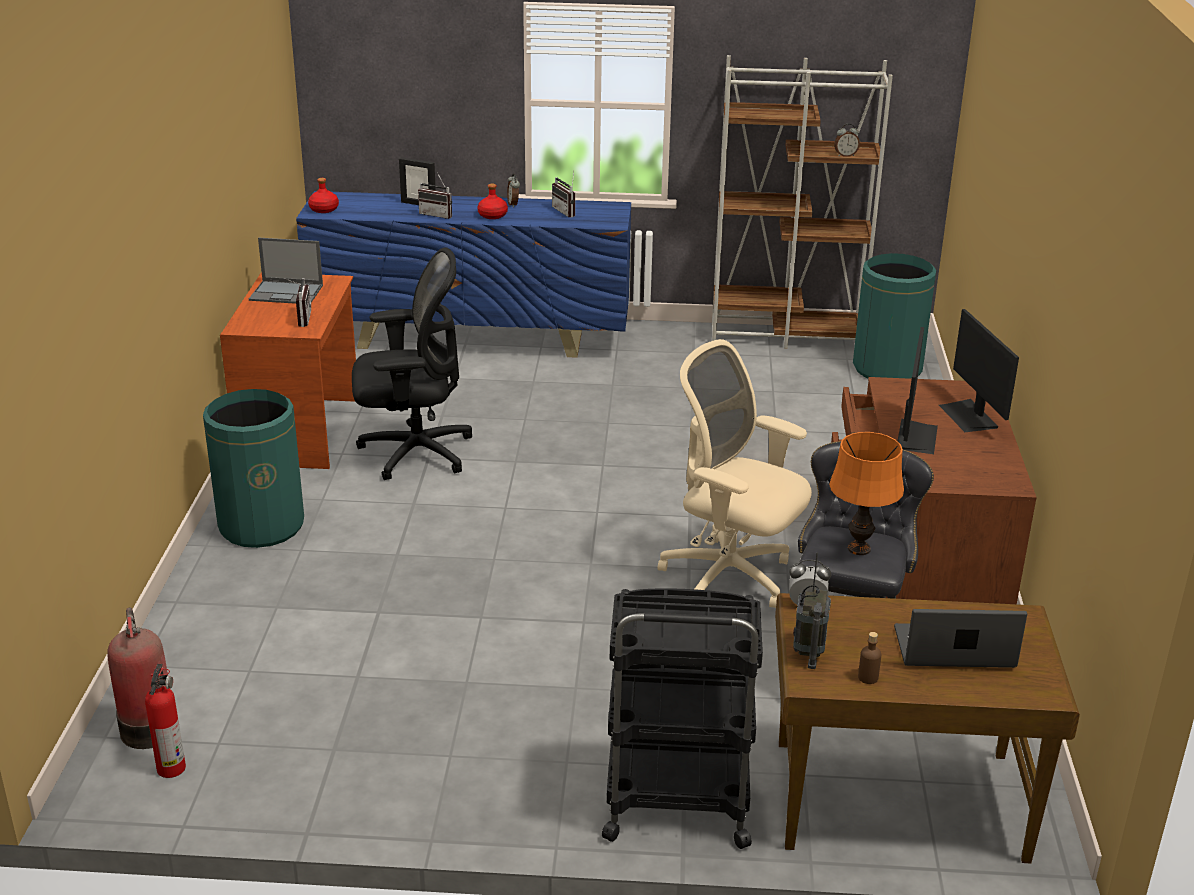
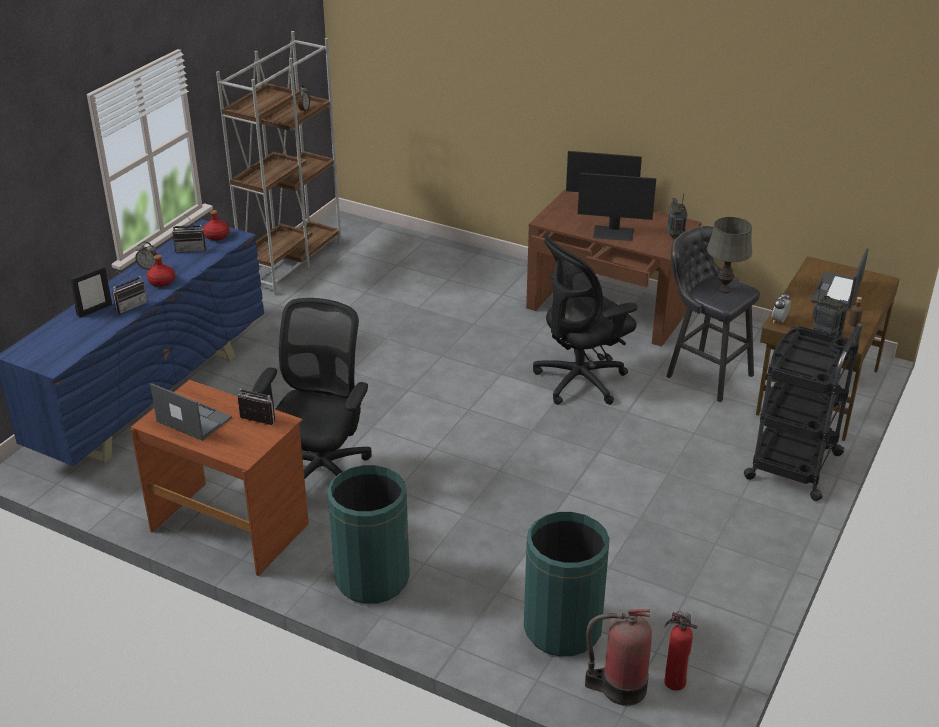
camera: 65 degrees left, 5 degrees up
(287, 293) = (193, 419): laptop -> laptop turned 90 degrees counterclockwise
(324, 209) = (50, 360): red bottle -> red bottle (217, 236)
(735, 577) = (583, 378): beige office chair -> black office chair
(859, 548) = (724, 289): orange table lamp -> grey table lamp
(887, 368) = (373, 241): green trash can -> green trash can (562, 629)
(915, 436) = (613, 233): monitor -> monitor turned 150 degrees clockwise
(963, 483) = (675, 236): none -> radio

